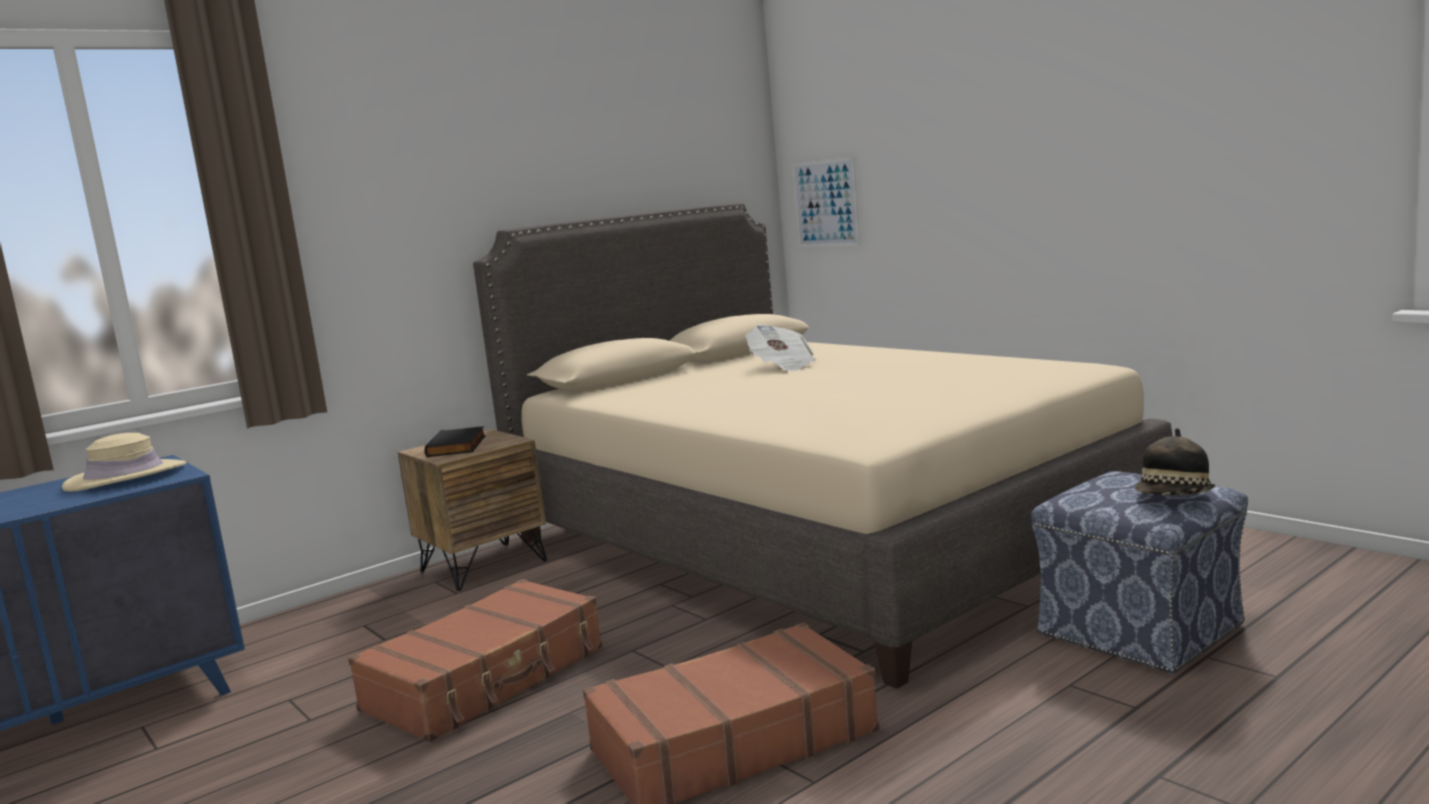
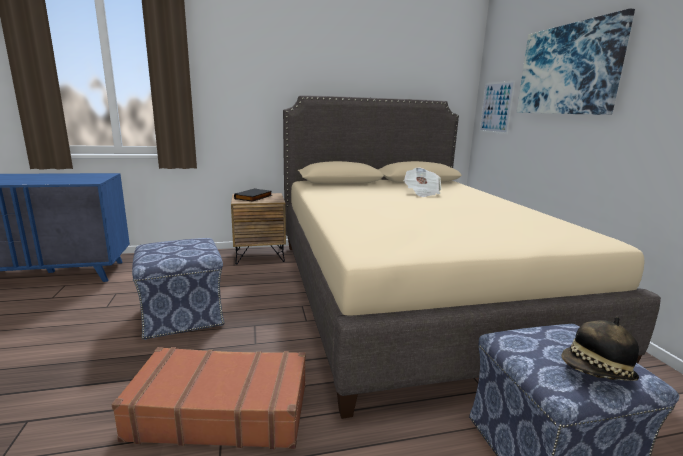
camera: 25 degrees right, 5 degrees up
(126, 477) = (82, 177): beige hat -> none
(487, 679) = (184, 315): brown suitcase -> ottoman
(945, 138) = (568, 70): none -> picture

